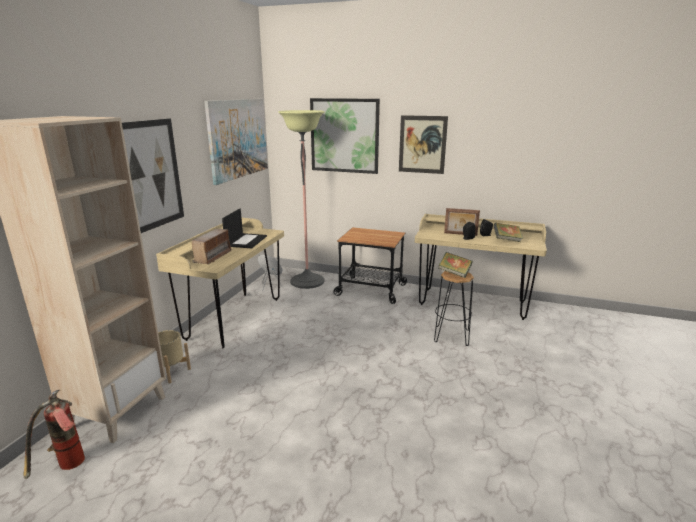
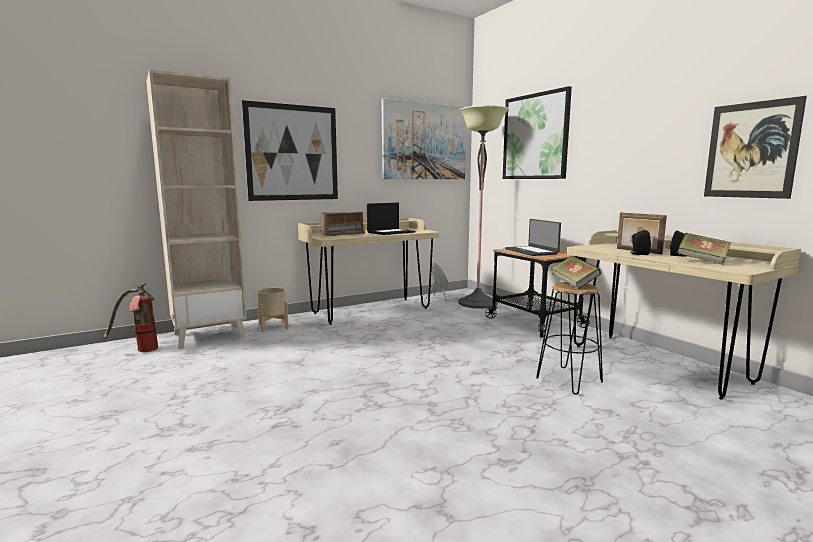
camera: 40 degrees right, 10 degrees down
(367, 237) = (531, 251): none -> laptop
(422, 144) = (616, 136): picture -> picture (751, 150)

